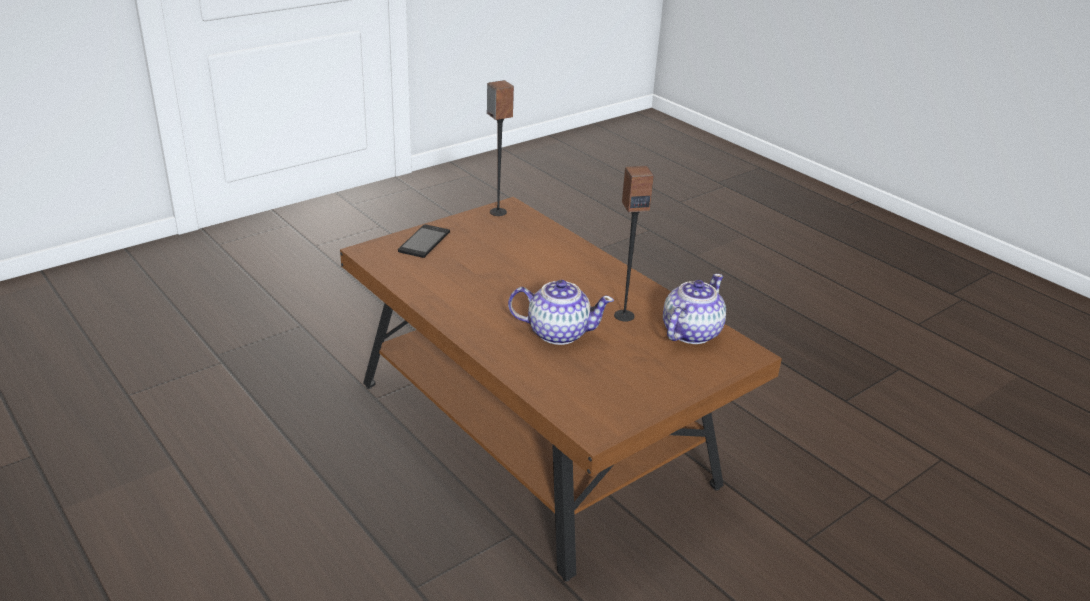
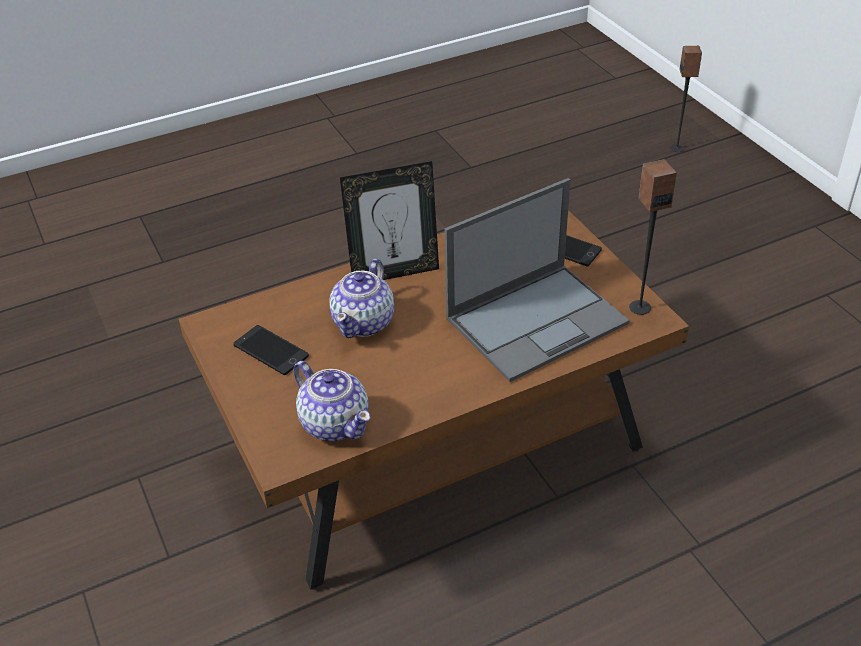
camera: 105 degrees right, 10 degrees up
(478, 324) = (394, 273): none -> picture frame
(526, 251) = (538, 320): none -> laptop
(618, 381) = (271, 350): none -> phone
(624, 315) = (383, 376): speaker -> speaker (677, 148)

